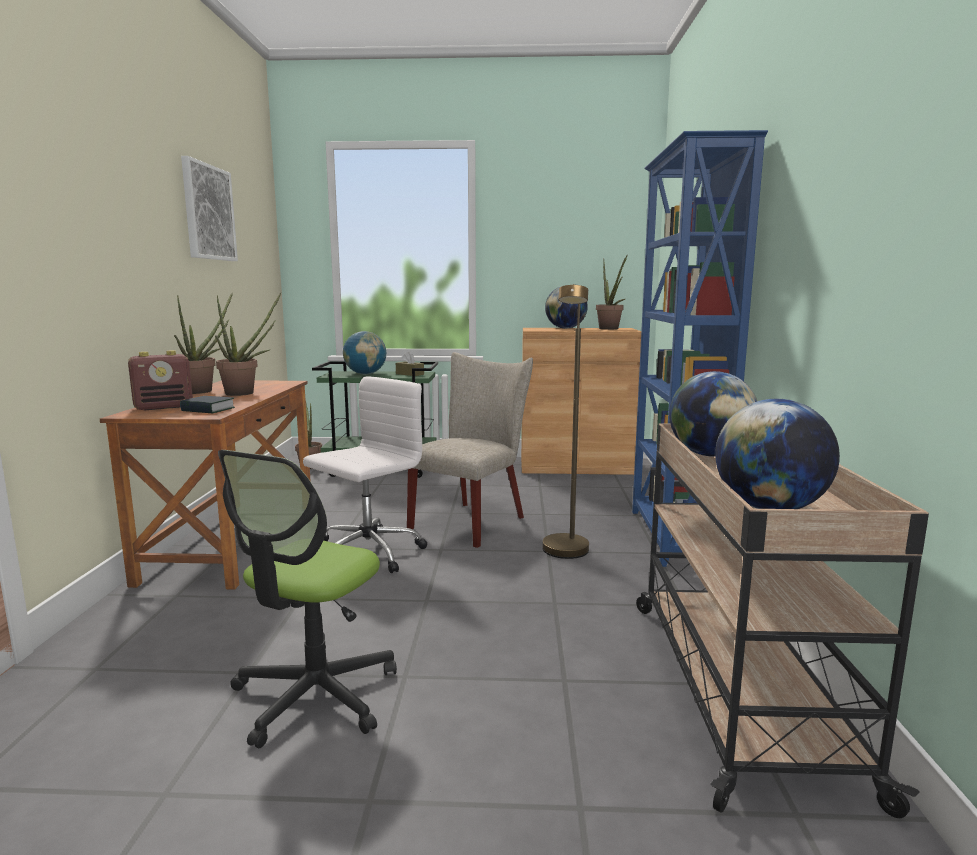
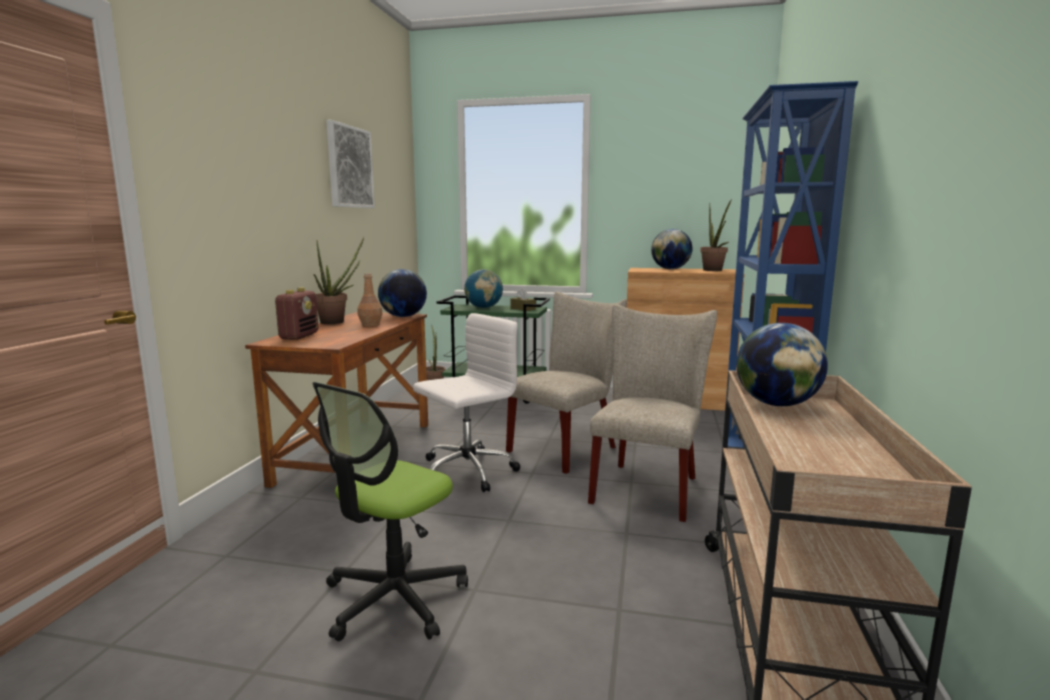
camera: 10 degrees right, 0 degrees up
(164, 407) = (299, 336): radio -> radio turned 60 degrees counterclockwise
(208, 410) = (332, 340): book -> none
(246, 393) = (370, 325): potted plant -> brown bottle
(566, 554) = (647, 486): brown floor lamp -> beige chair
(769, 508) = (814, 466): globe -> globe (403, 316)

